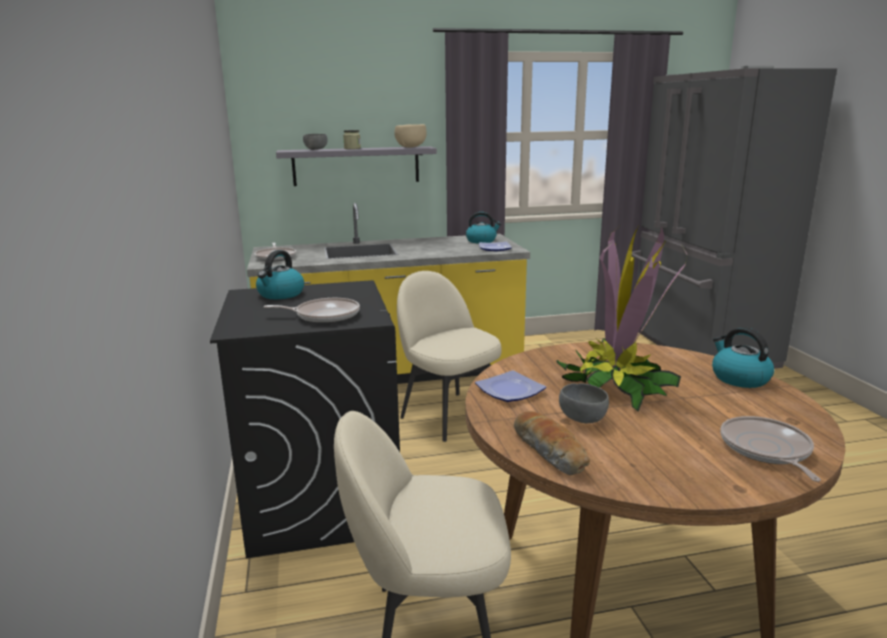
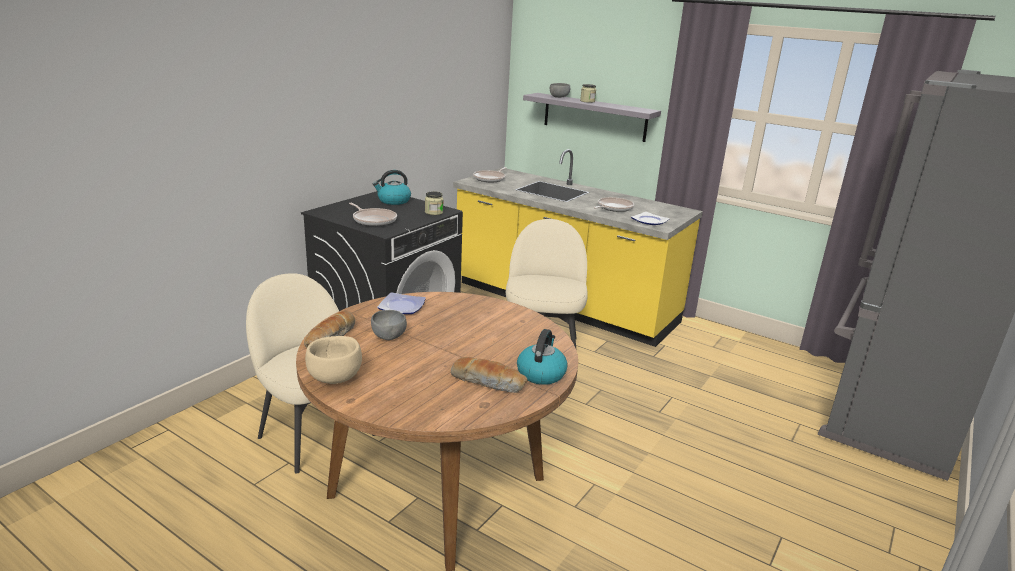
camera: 45 degrees right, 5 degrees up
(356, 289) = (434, 212): none -> jar
(411, 147) = (634, 109): beige bowl -> beige bowl (335, 378)
(481, 241) = (662, 212): kettle -> none
(616, 385) = (459, 334): potted plant -> none
(742, 404) = (488, 382): none -> bread
(766, 450) = (419, 401): frying pan -> frying pan (613, 208)

